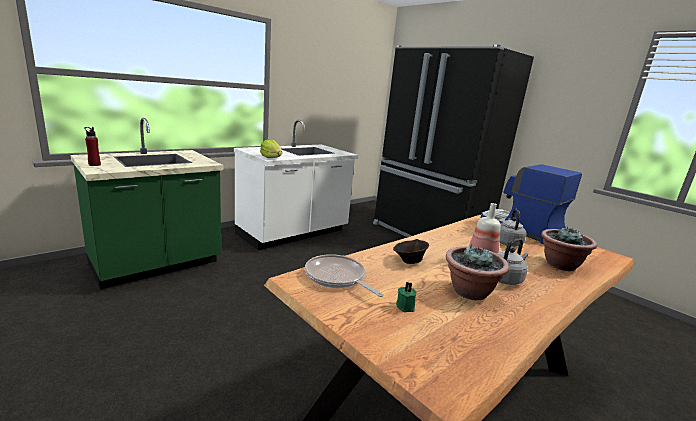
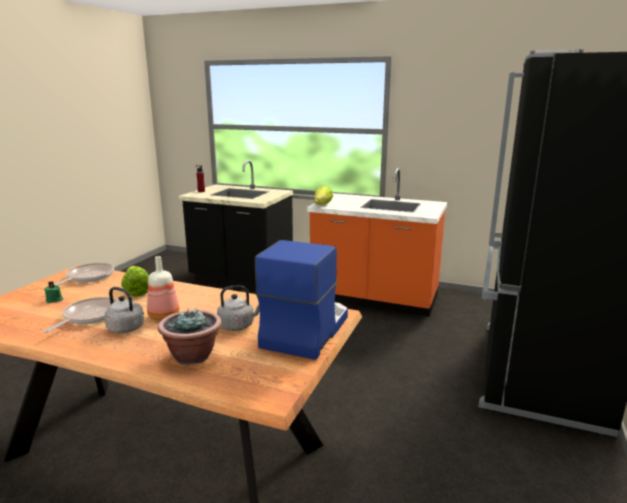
camera: 65 degrees right, 0 degrees up
(156, 265) = (241, 279): green counter -> black counter
(294, 233) = (374, 299): white counter -> orange counter
(409, 261) = (136, 291): brown bowl -> lettuce
(469, 292) = (89, 317): potted plant -> frying pan

